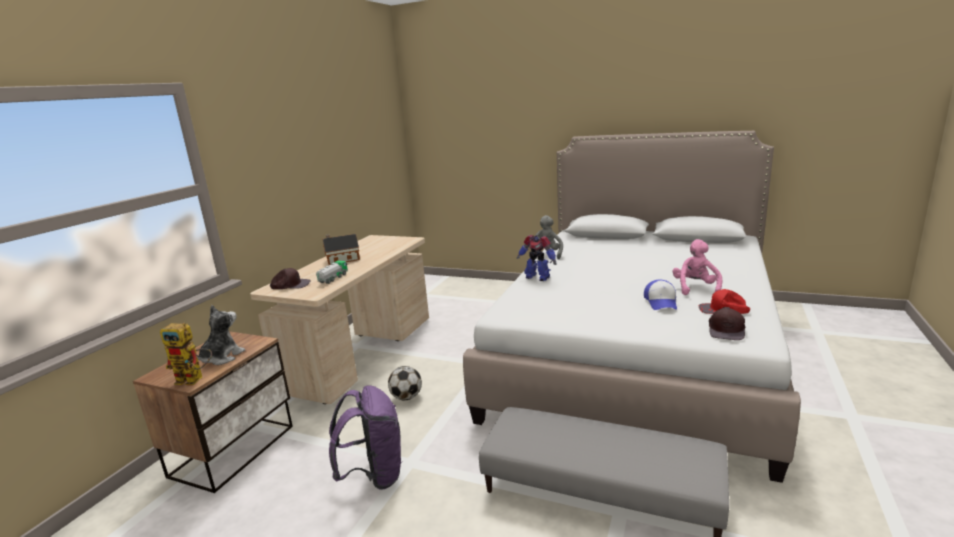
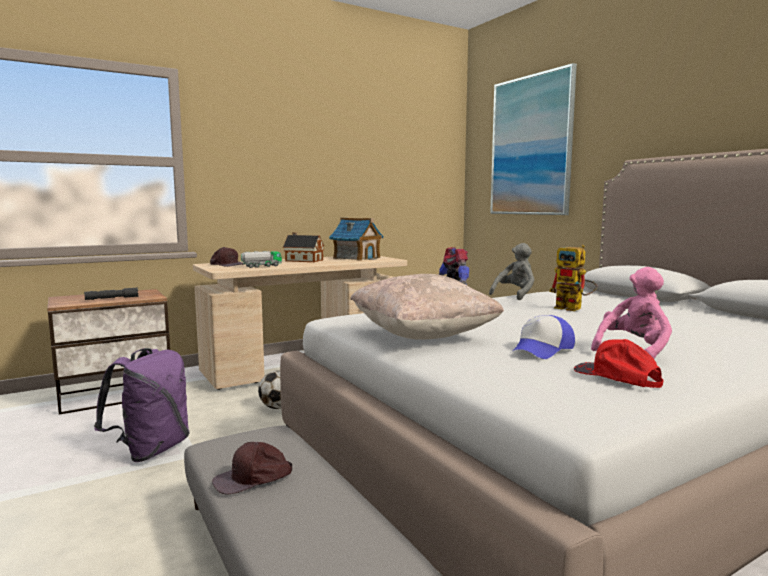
camera: 35 degrees right, 10 degrees down
(195, 379) = (69, 303): toy robot -> toy robot (574, 309)
(221, 357) = (112, 298): plush toy -> grey flashlight
(376, 244) = (356, 258): none -> toy house
(479, 119) = (531, 146): none -> picture
(586, 312) = (423, 335): none -> beige pillow
(727, 330) = (561, 393): brown cap -> brown cap (253, 478)

